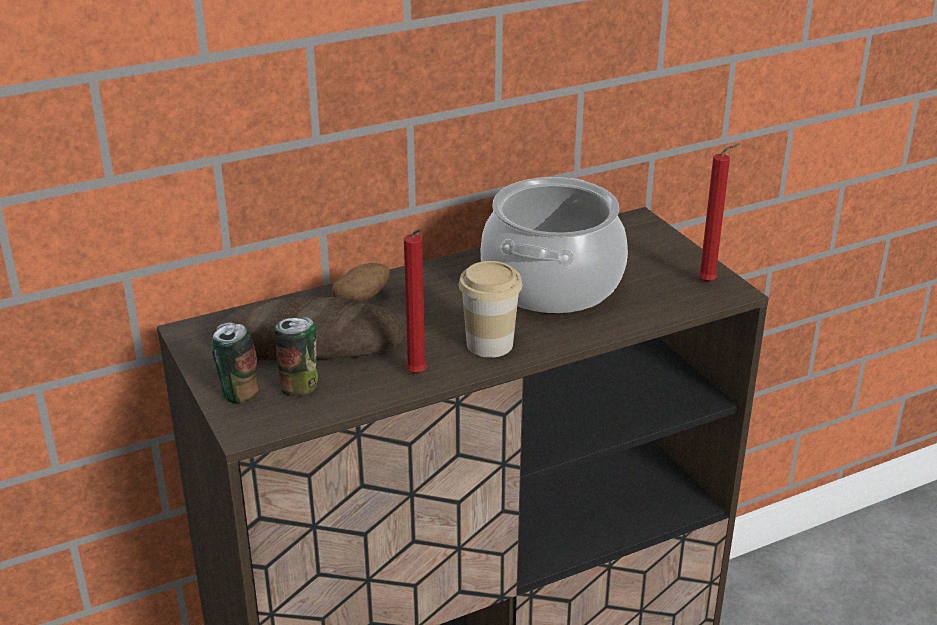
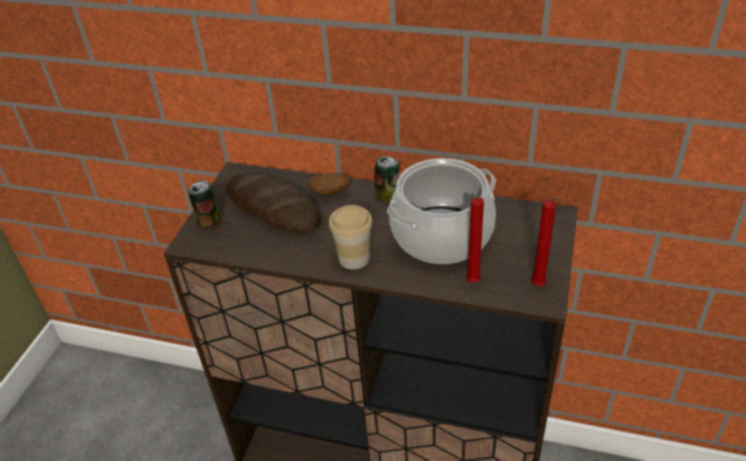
camera: 45 degrees right, 10 degrees up
(299, 386) = (237, 232): can -> can (387, 196)
(417, 375) = (294, 257): red candle -> red candle (472, 283)

